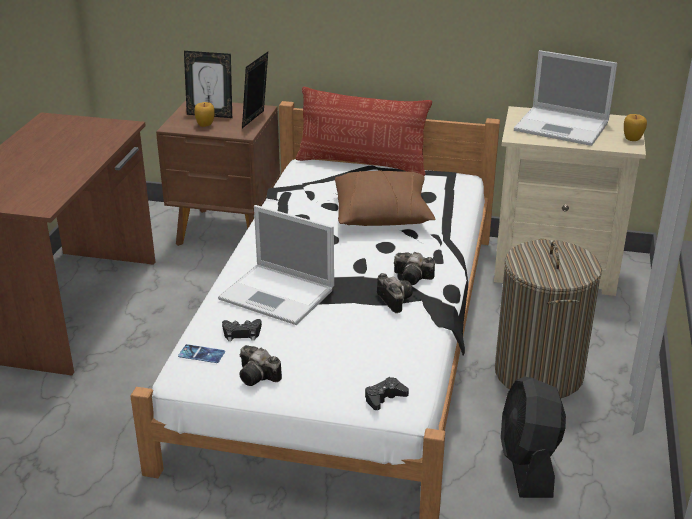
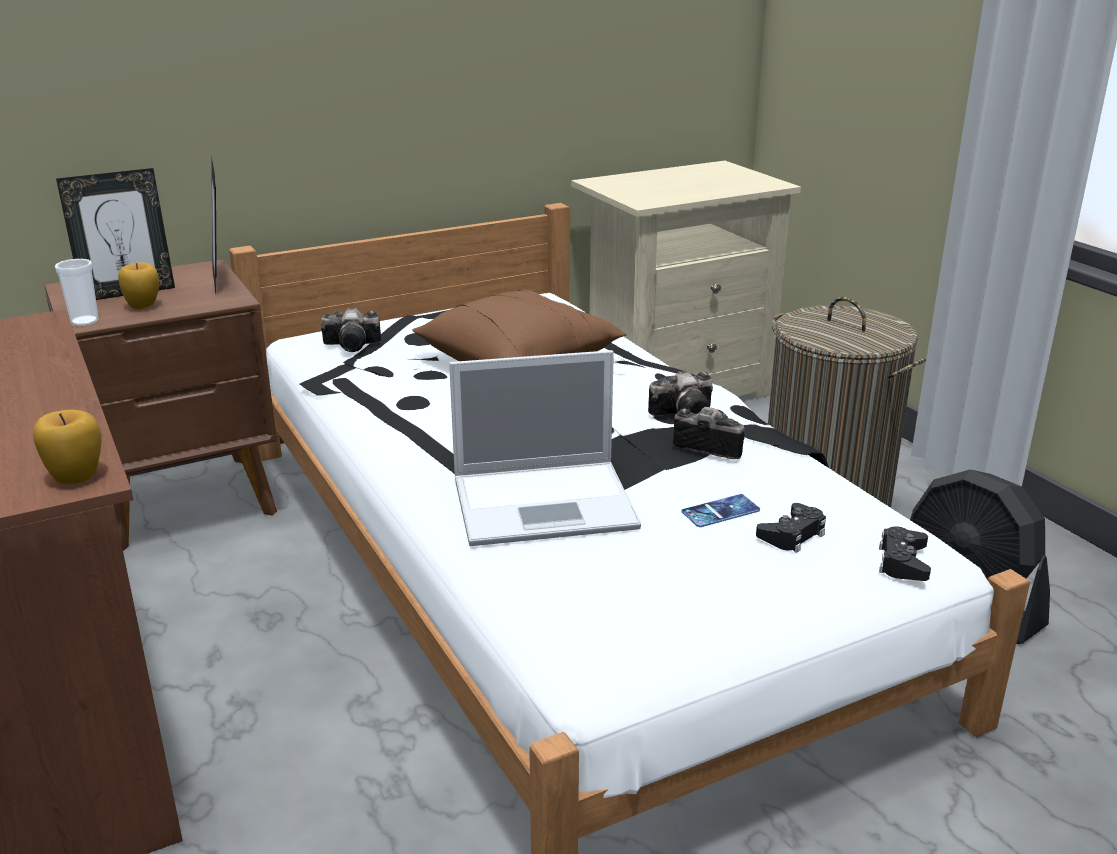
camera: 40 degrees left, 5 degrees down
(173, 126) = (84, 321): none -> cup
(201, 354) = (574, 633): phone -> phone (720, 511)
(241, 333) = (583, 575): black game controller -> black game controller (792, 535)
(259, 377) = (710, 620): camera -> camera (354, 345)
(362, 163) = (388, 318): pillow -> none
(563, 127) = (671, 183): laptop -> none
(632, 139) = (760, 177): apple -> apple (76, 477)

